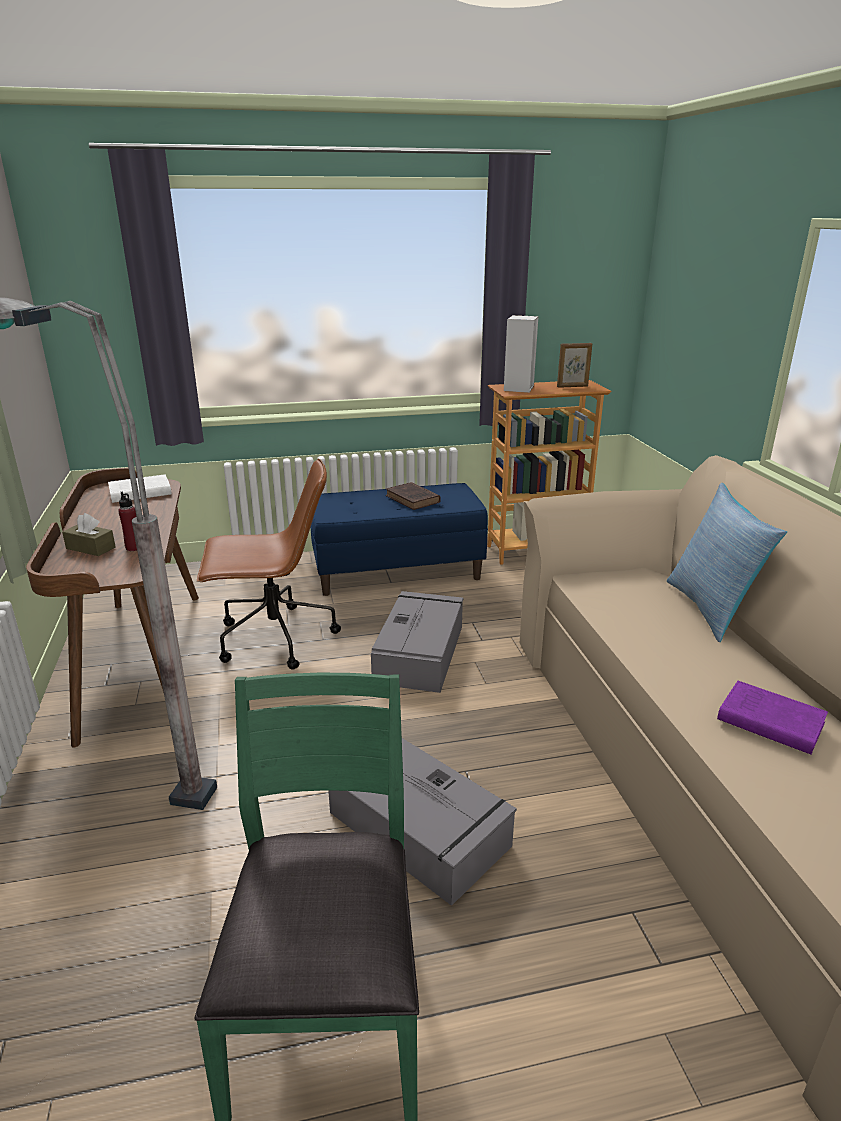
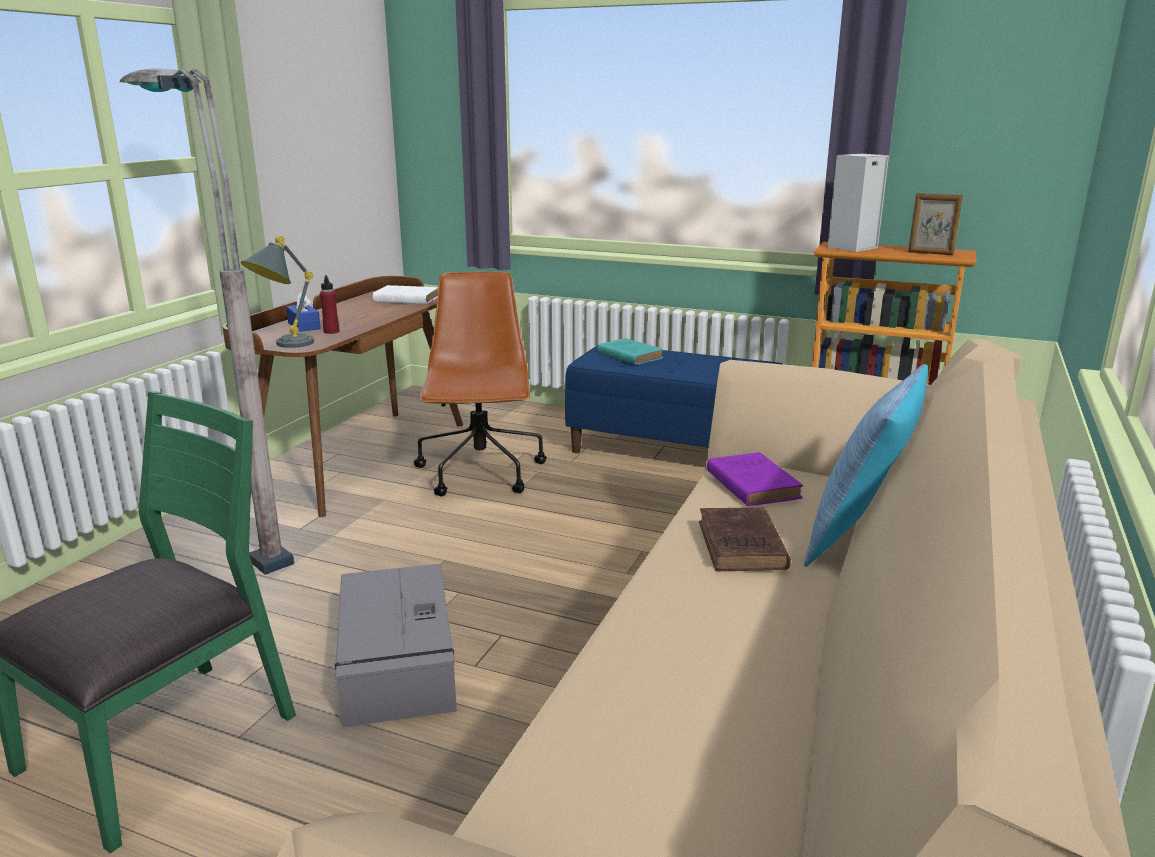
camera: 35 degrees right, 5 degrees down
(90, 548) = (304, 326): brown tissue box -> blue tissue box
(114, 577) = (283, 346): none -> grey table lamp
(273, 639) = (481, 473): brown office chair -> brown office chair turned 120 degrees counterclockwise
(349, 501) = (628, 355): none -> turquoise book
(413, 499) = (697, 366): brown book -> brown book (742, 547)
(420, 652) = (597, 525): grey storage box -> none
(767, 721) = (708, 645): purple book -> purple book (751, 483)

